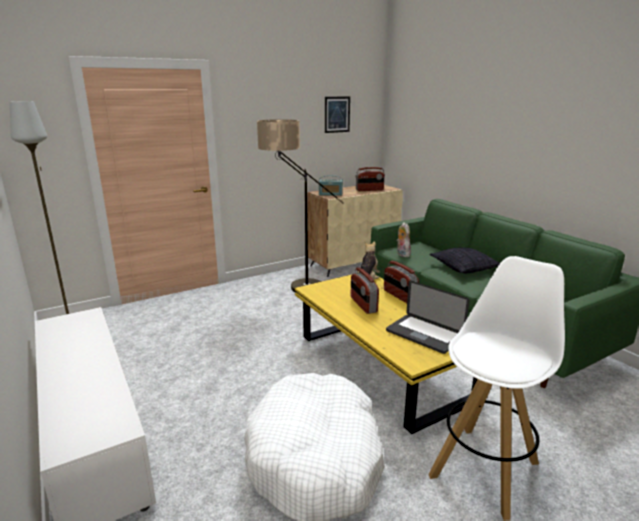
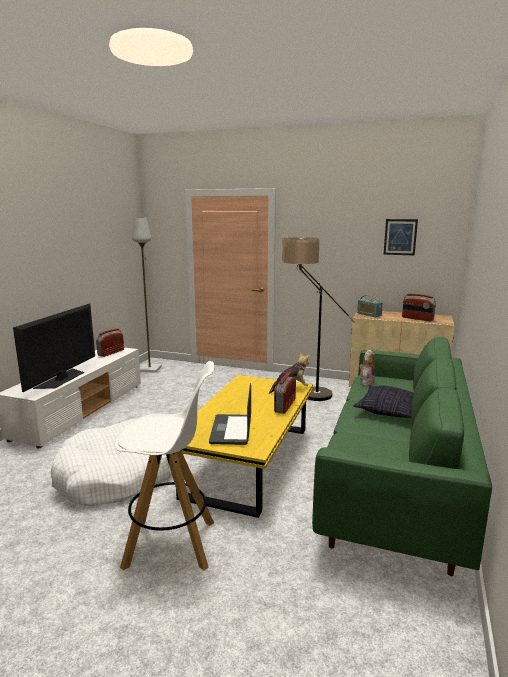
camera: 50 degrees right, 5 degrees down
(100, 389) = (62, 379): none -> television
(363, 305) = (247, 399): radio -> radio (111, 353)

